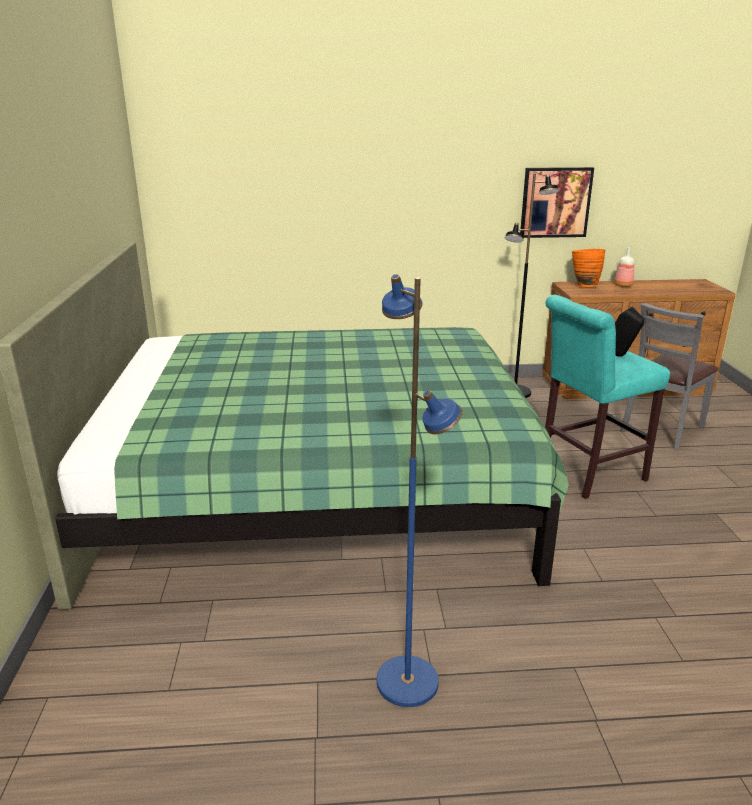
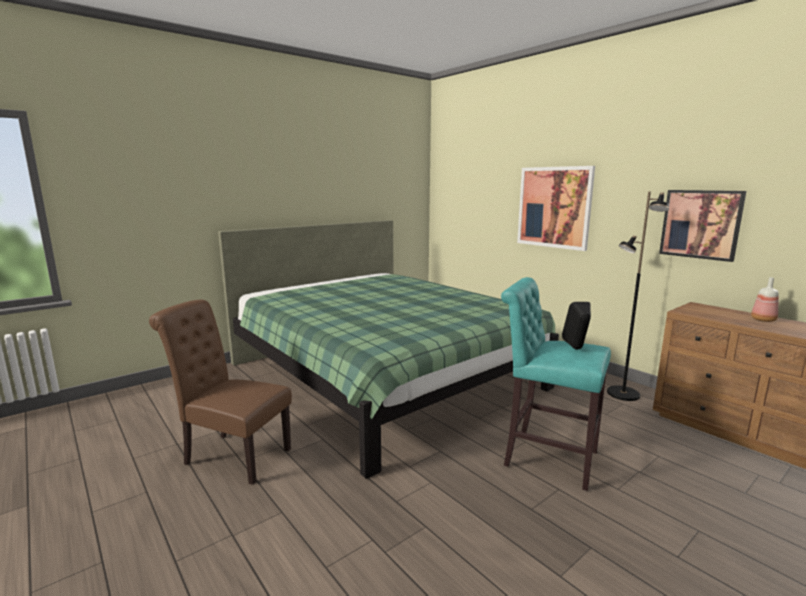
camera: 55 degrees right, 10 degrees down
(387, 194) = (554, 207): none -> picture
(408, 681) = (232, 455): blue floor lamp -> brown chair
(583, 286) = (712, 310): orange vase -> none
(662, 429) = (710, 479): grey chair -> none

